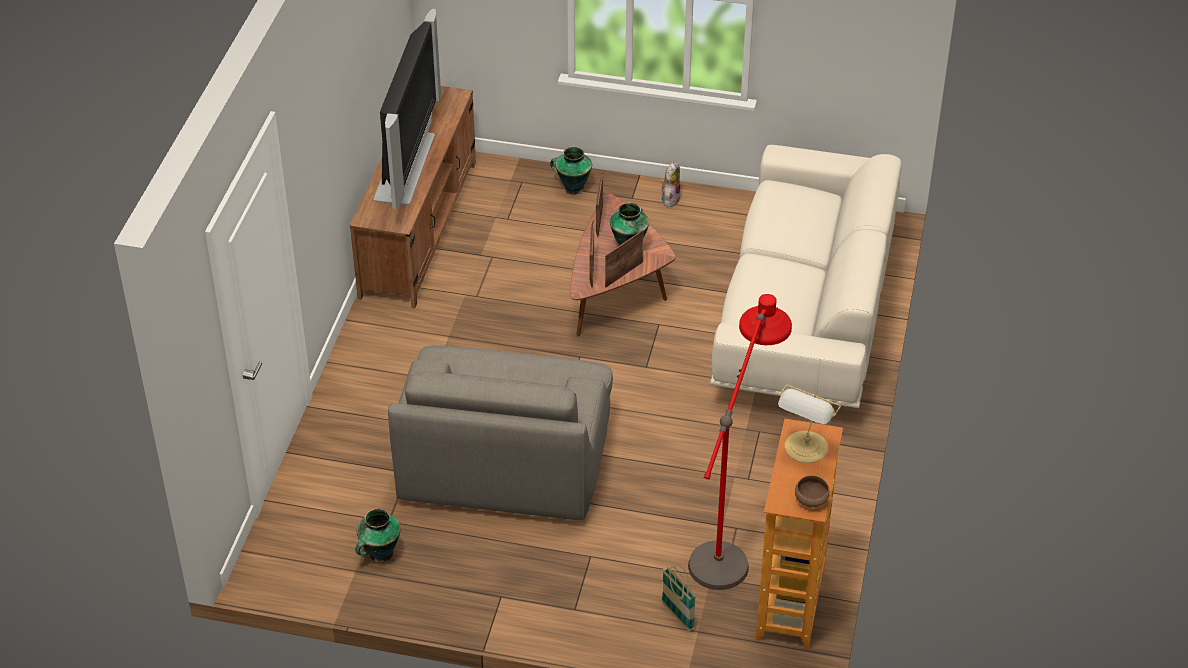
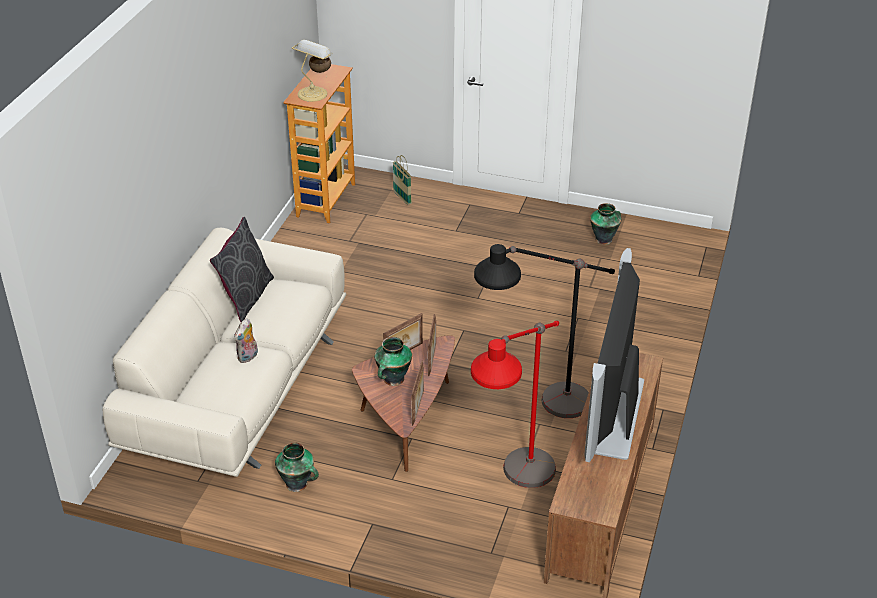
camera: 175 degrees left, 5 degrees down
(479, 307) = (536, 413): none -> black floor lamp
(504, 459) = (515, 291): grey armchair -> none
(572, 188) = (435, 541): vase -> vase (297, 484)
(670, 199) = (332, 519): plush toy -> plush toy (248, 357)
(732, 535) = (353, 236): red floor lamp -> red floor lamp (514, 493)
(814, 307) = (246, 297): none -> grey pillow

